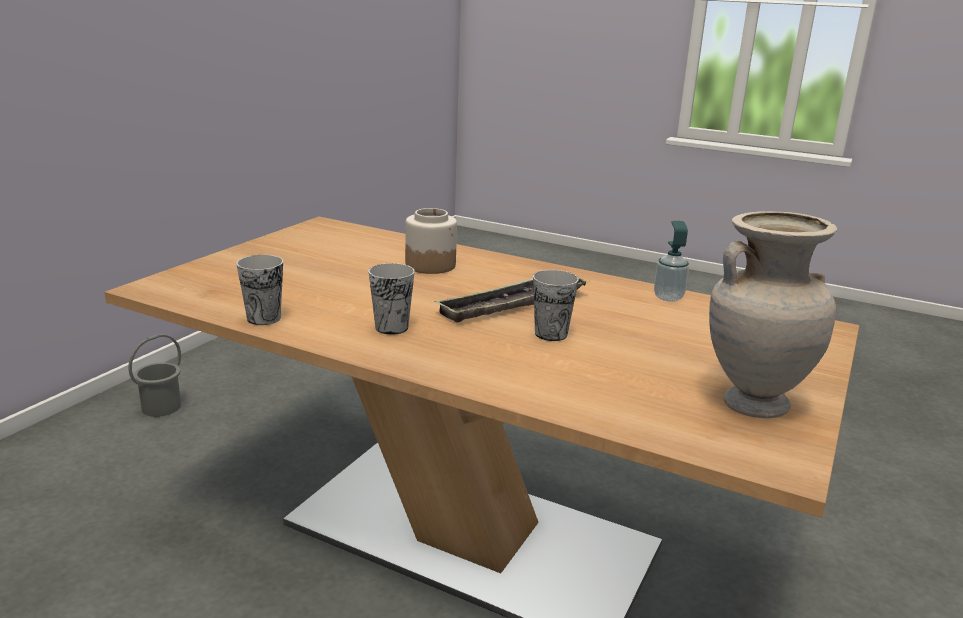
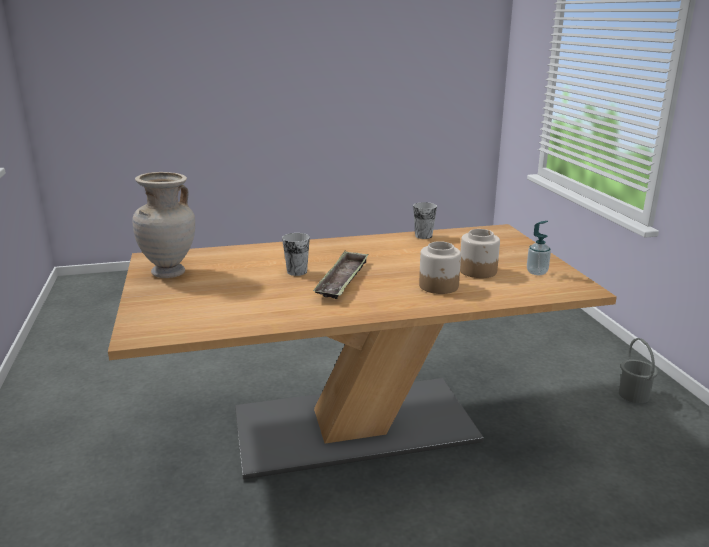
camera: 140 degrees right, 0 degrees up
(352, 262) = (478, 271): none -> jar
(391, 327) = (369, 250): cup -> none
(668, 297) = (262, 321): soap dispenser -> soap dispenser (536, 272)

